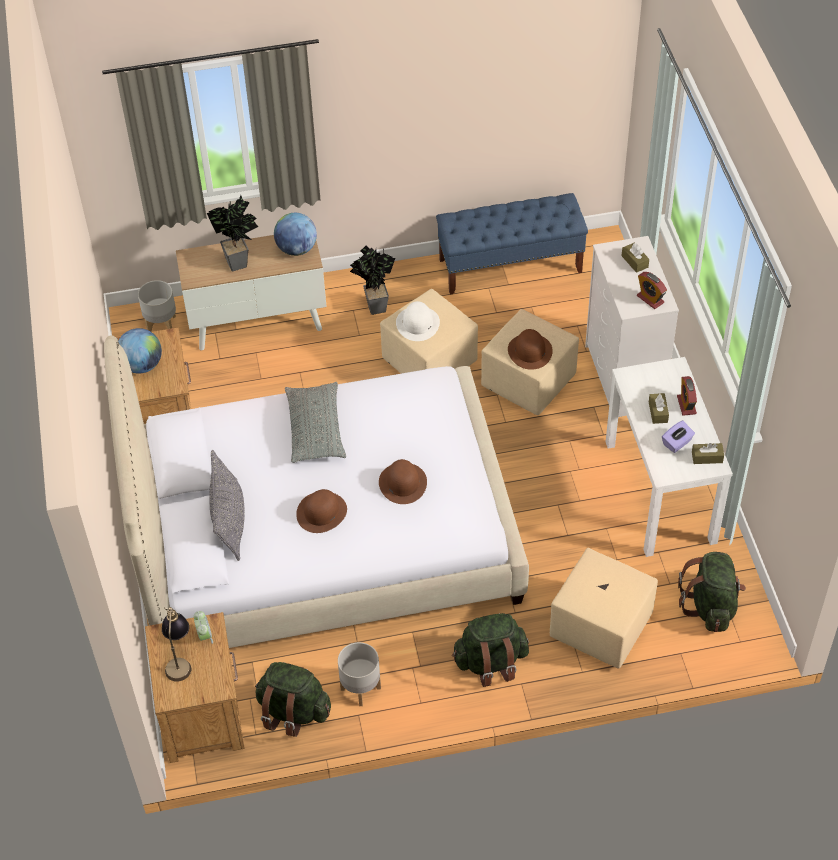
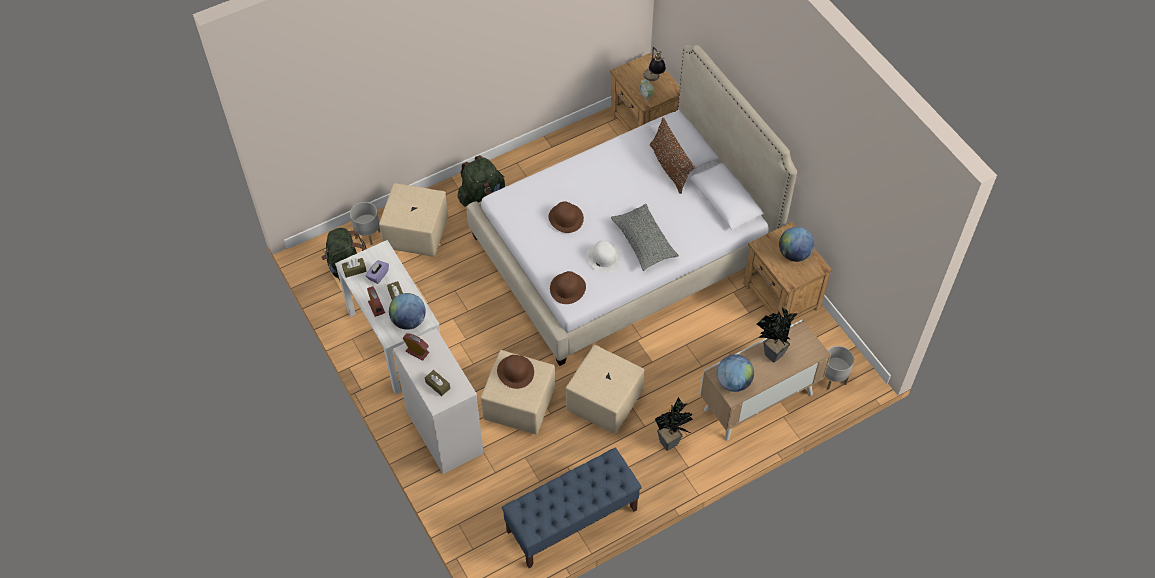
camera: 160 degrees right, 5 degrees up
(229, 520) = (669, 167): grey pillow -> brown pillow
(293, 711) = (591, 139): green backpack -> none
(321, 512) = (612, 186): brown hat -> brown hat (568, 288)
(361, 688) = (556, 161): grey planter -> grey planter (367, 234)
(418, 323) = (613, 373): white hat -> white hat (603, 257)
(649, 380) = (409, 321): none -> globe

